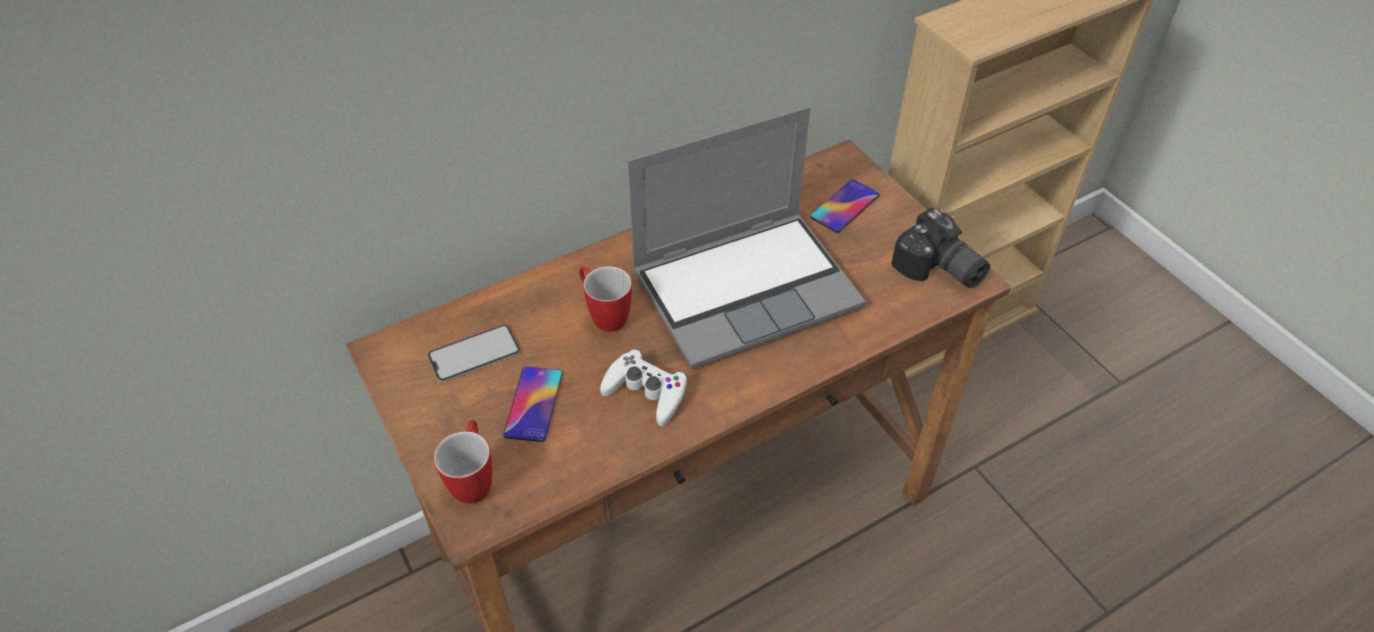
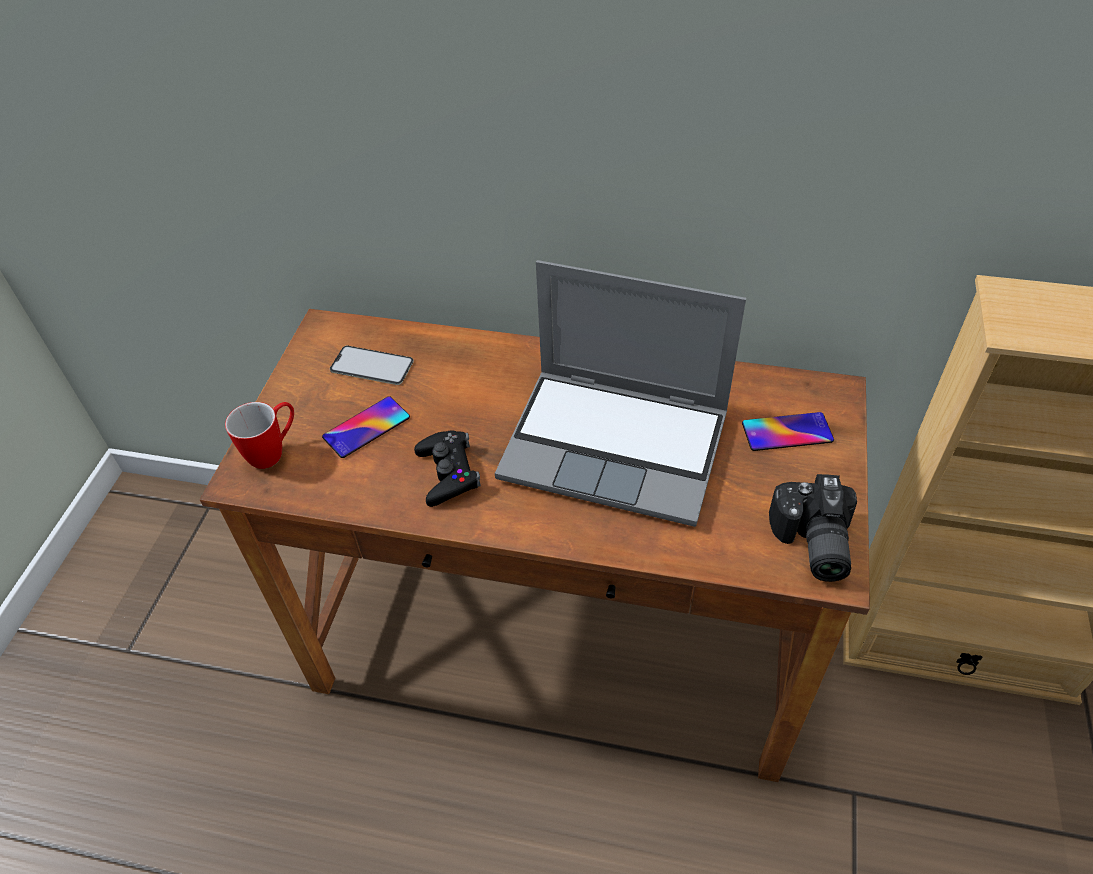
camera: 45 degrees right, 0 degrees up
(604, 315) = (486, 396): mug -> none
(646, 391) = (448, 473): white game controller -> black game controller

